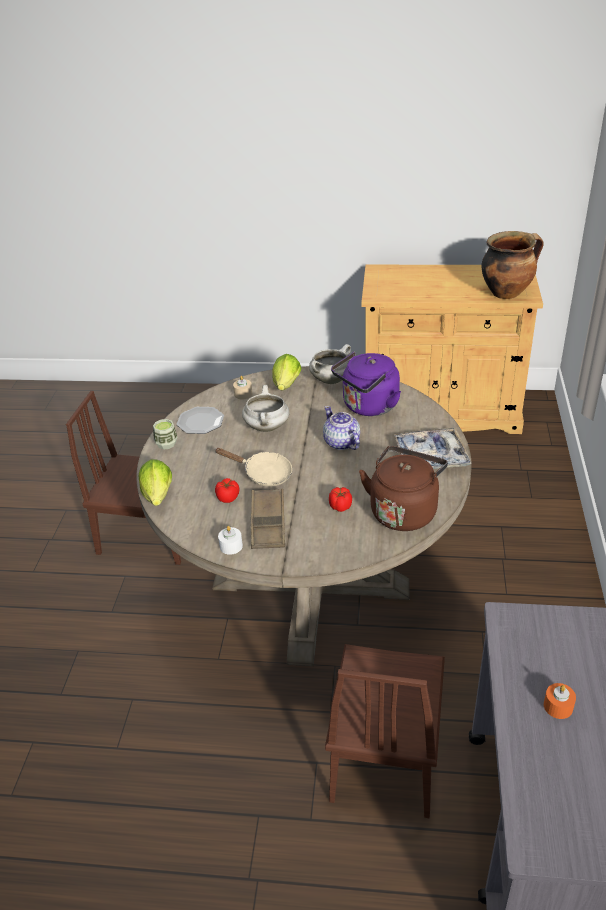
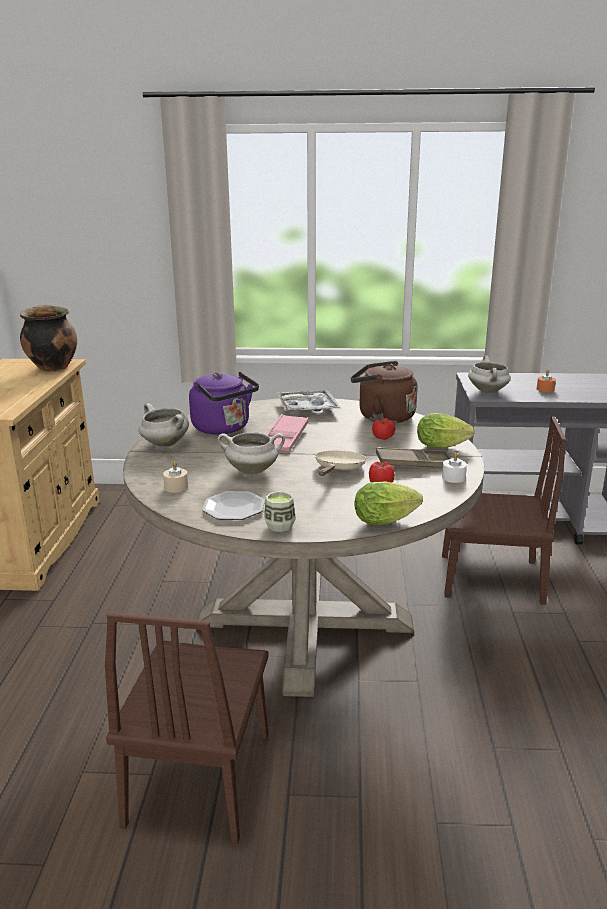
camera: 95 degrees left, 15 degrees down
(286, 386) = (168, 465): lettuce -> lettuce (444, 446)
(341, 443) = (285, 438): teapot -> pink tray
(533, 630) = (488, 391): none -> white cooking pot

